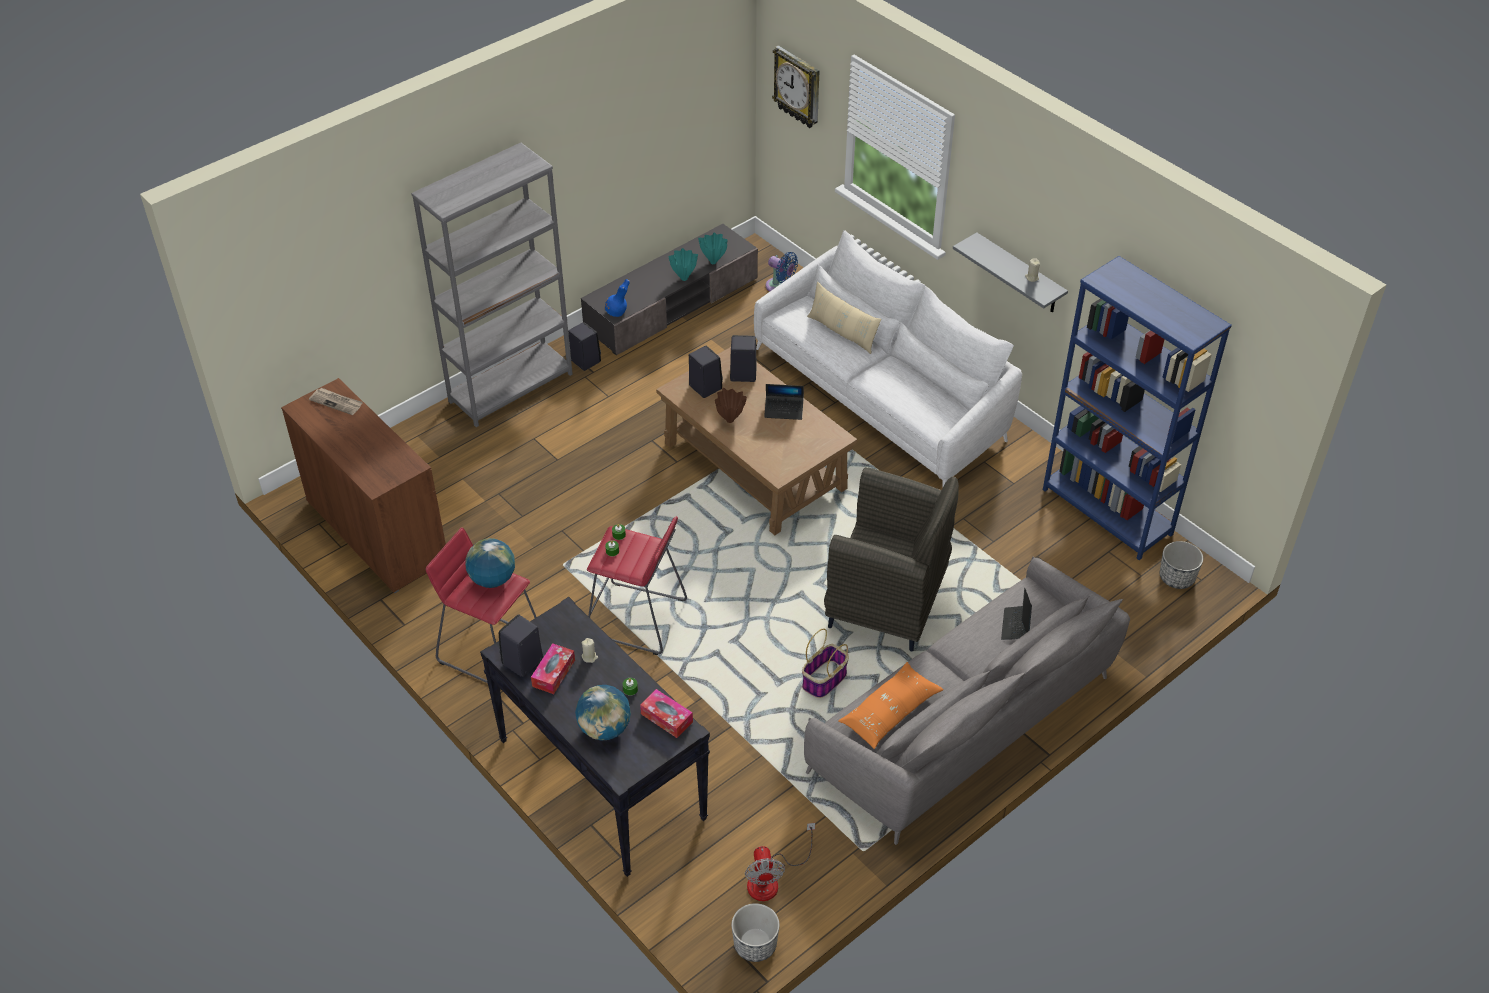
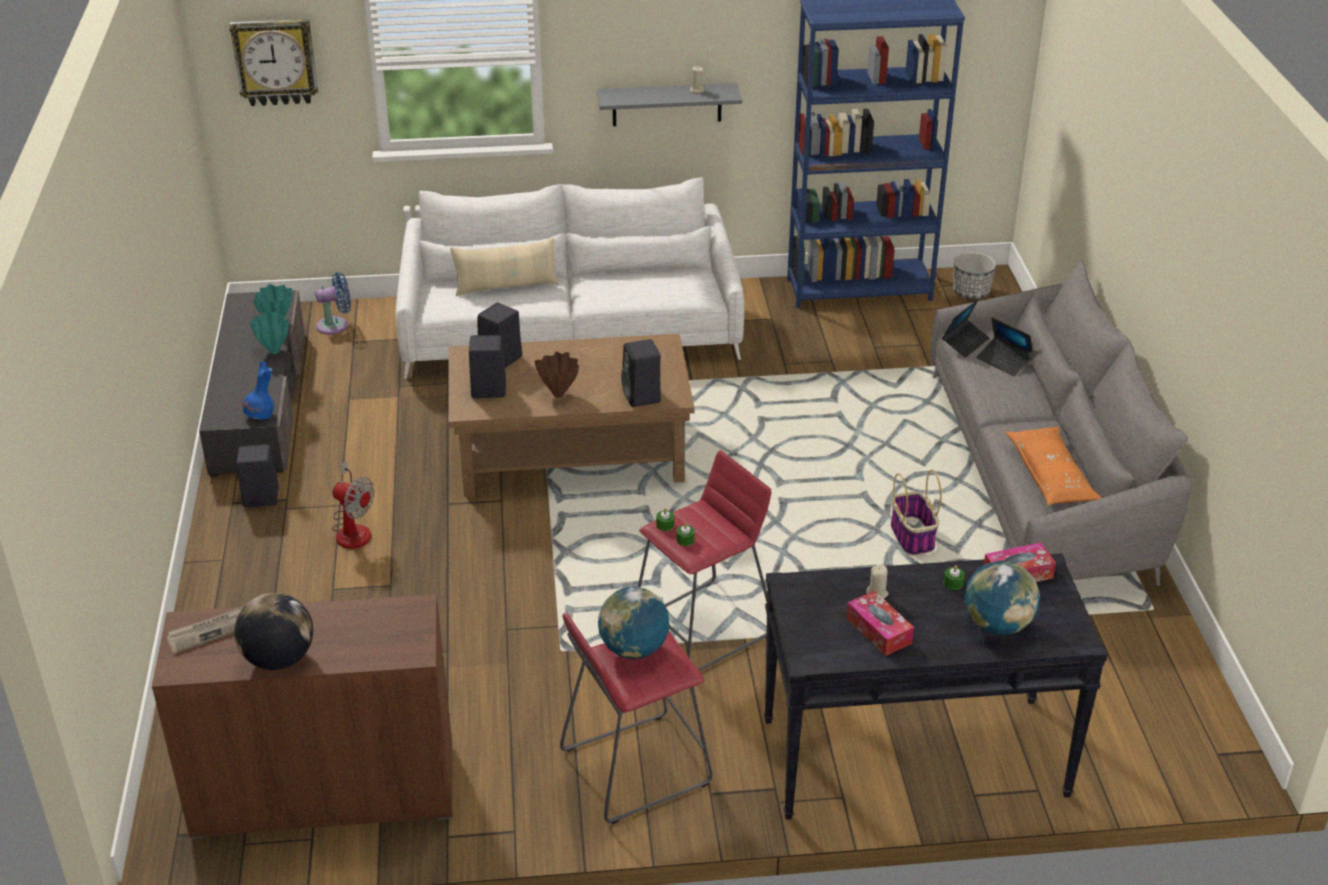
camera: 55 degrees left, 10 degrees down
(333, 439) = (279, 659): none -> globe
(511, 388) = (226, 571): grey bookcase -> none
(522, 662) = (839, 649): black speaker -> black speaker (642, 397)
(754, 944) = (1225, 737): planter -> none
(771, 879) = (1147, 688): fan -> fan (353, 529)
(784, 410) = (586, 357): laptop -> laptop (965, 342)
(887, 603) = (849, 454): grey armchair -> none

